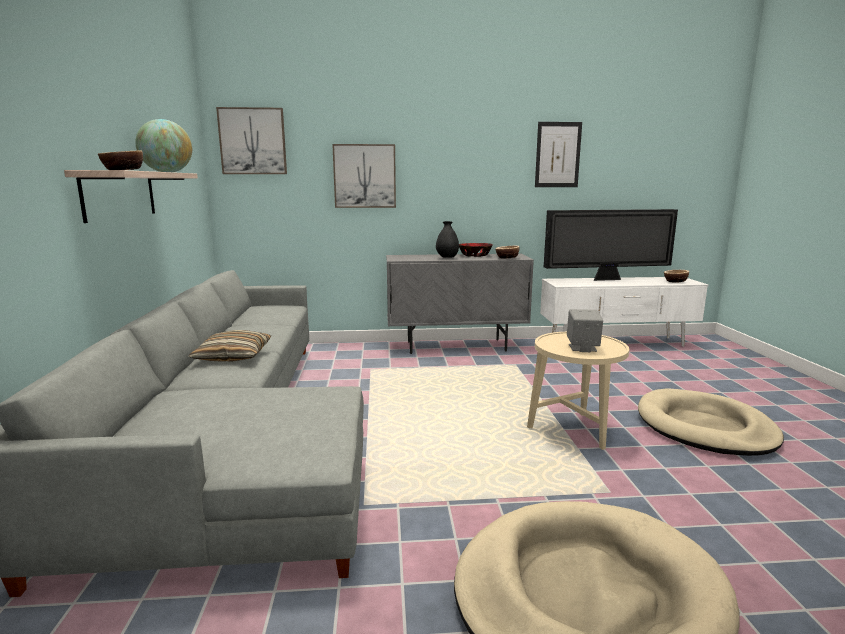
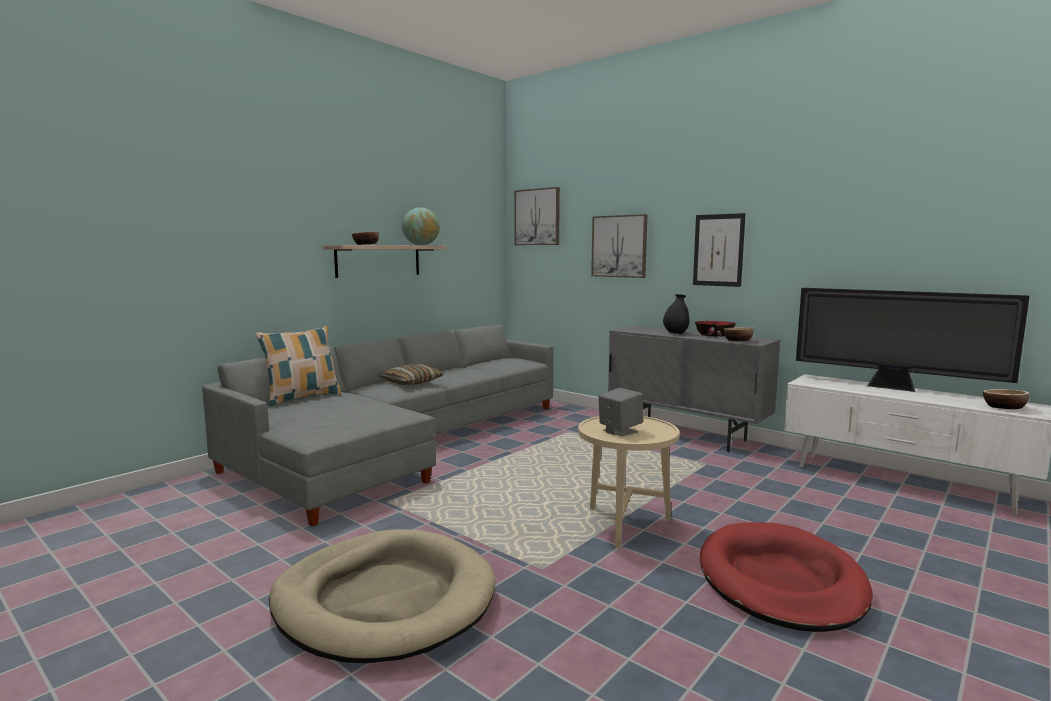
camera: 45 degrees right, 5 degrees down
(139, 416) = (302, 398): none -> pillow
(558, 155) = (833, 218): picture -> picture (718, 250)
(704, 427) = (780, 581): beige dog bed -> red dog bed

